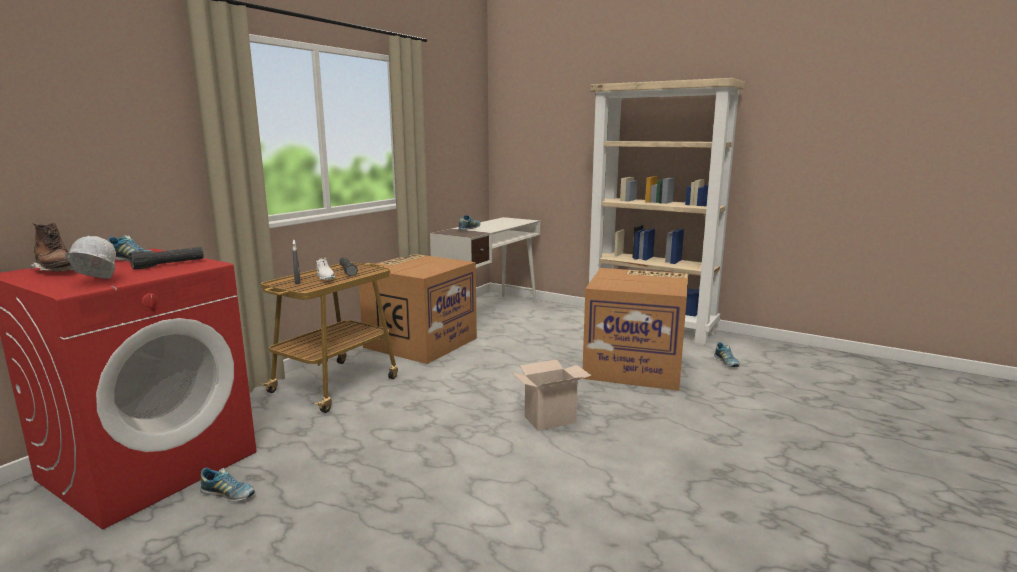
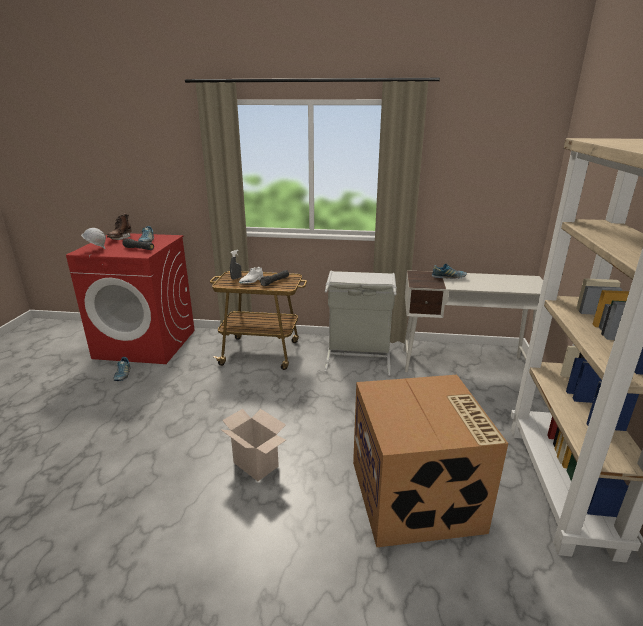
camera: 65 degrees right, 10 degrees up
(421, 342) = (358, 356): cardboard box -> grey laundry basket
(726, 362) = (510, 589): shoe -> none

